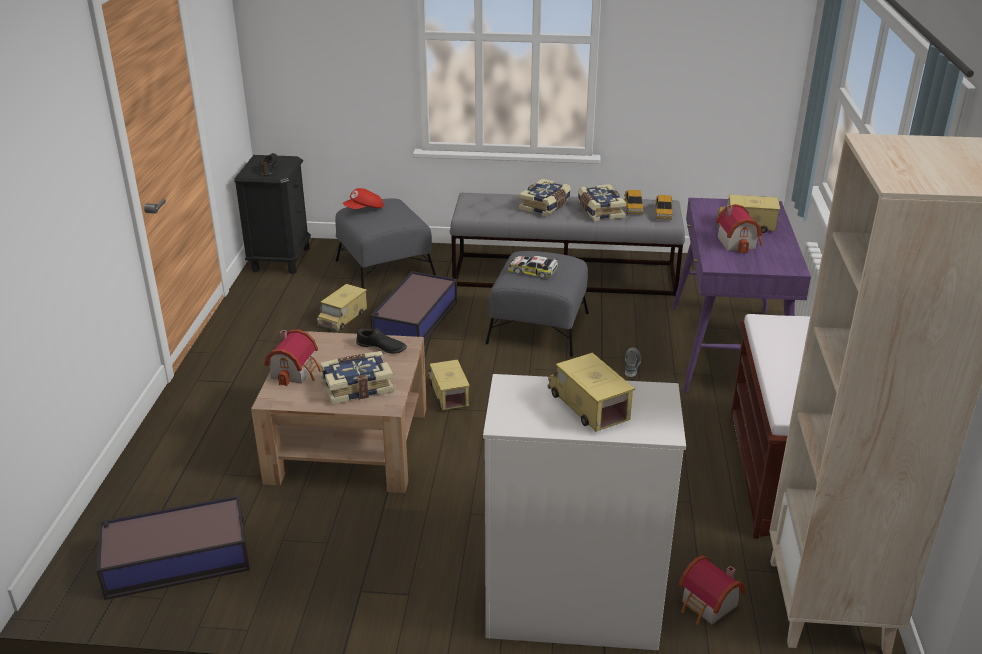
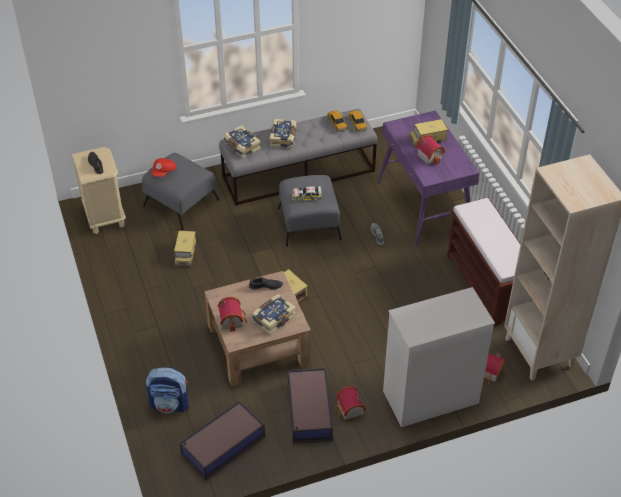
camera: 25 degrees left, 15 degrees up
(158, 478) = (170, 404): none -> backpack
(280, 259) = (104, 217): black nightstand -> beige nightstand
(414, 320) = (231, 242): storage box -> storage box (309, 412)
(414, 579) = (349, 410): none -> toy house
(588, 406) = (442, 315): toy truck -> none
(599, 211) = (319, 133): book -> book (241, 146)

